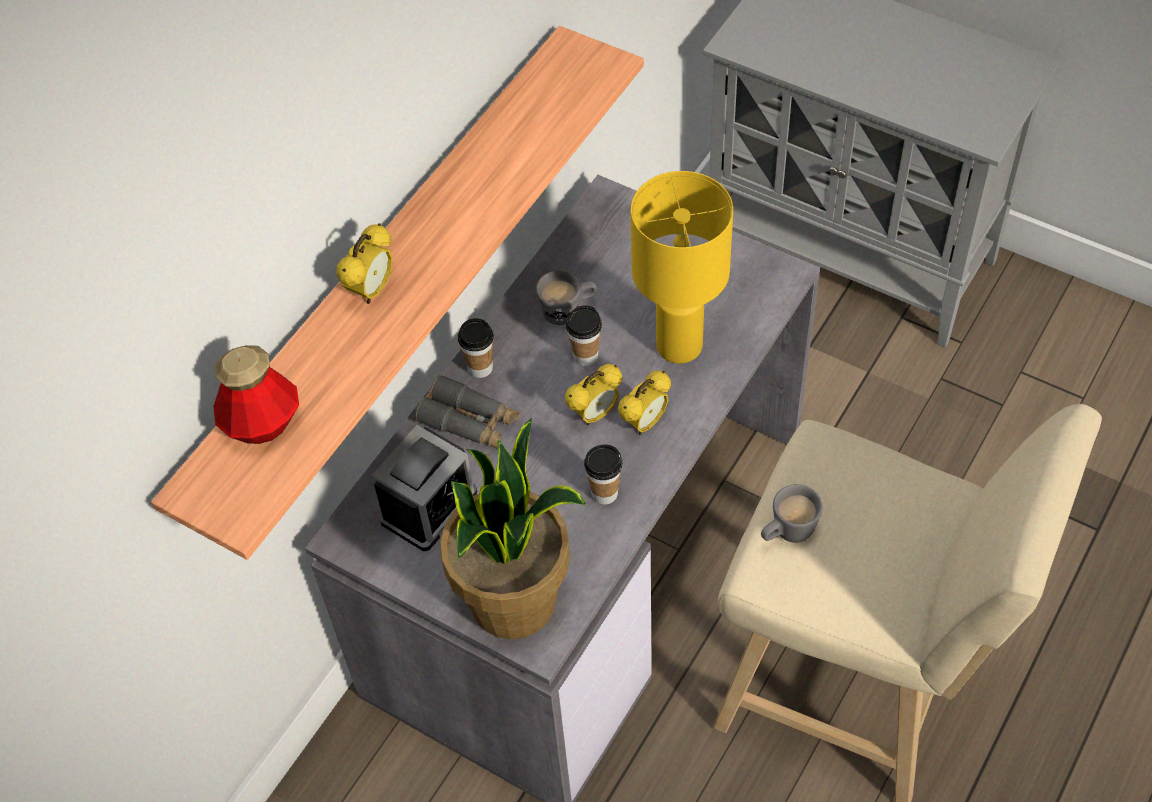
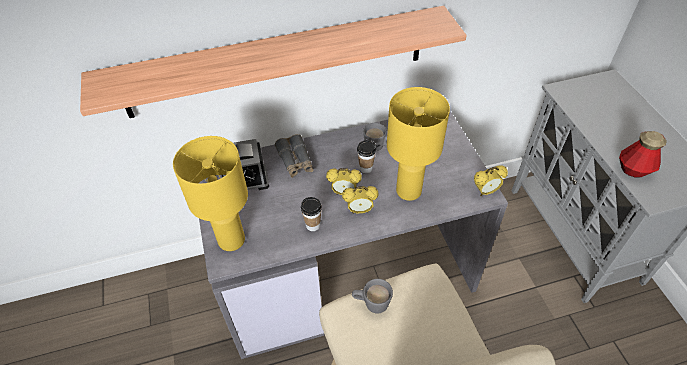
camera: 40 degrees right, 5 degrees down
(262, 424) = (148, 72): bottle -> bottle (633, 170)
(372, 290) = (247, 52): alarm clock -> alarm clock (485, 191)
(480, 368) = (321, 145): cup -> none
(515, 602) = (232, 239): potted plant -> yellow table lamp

